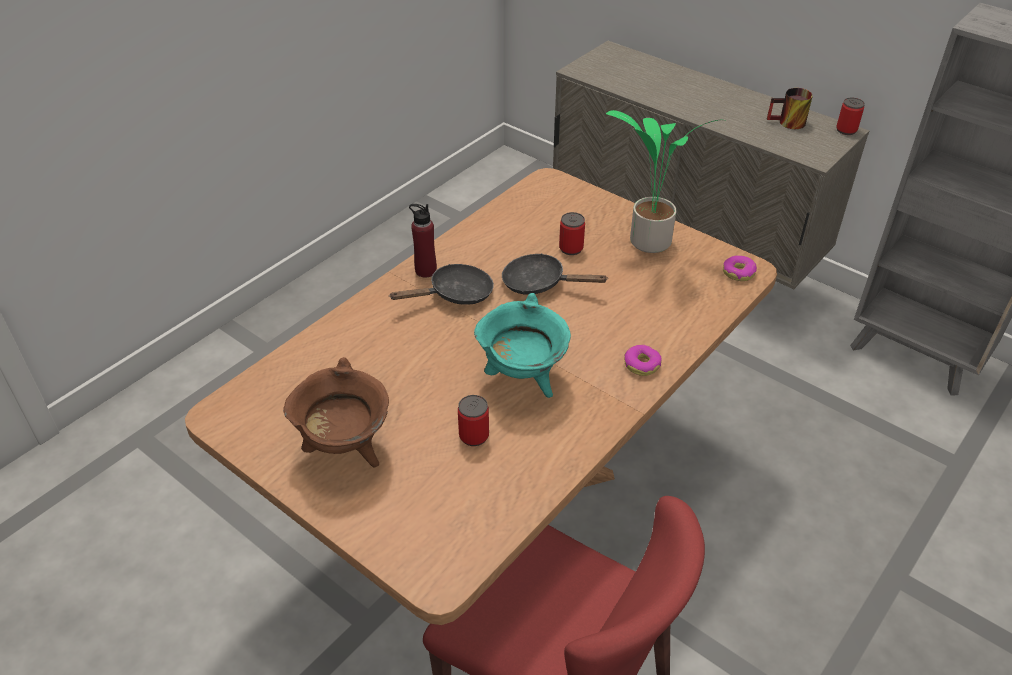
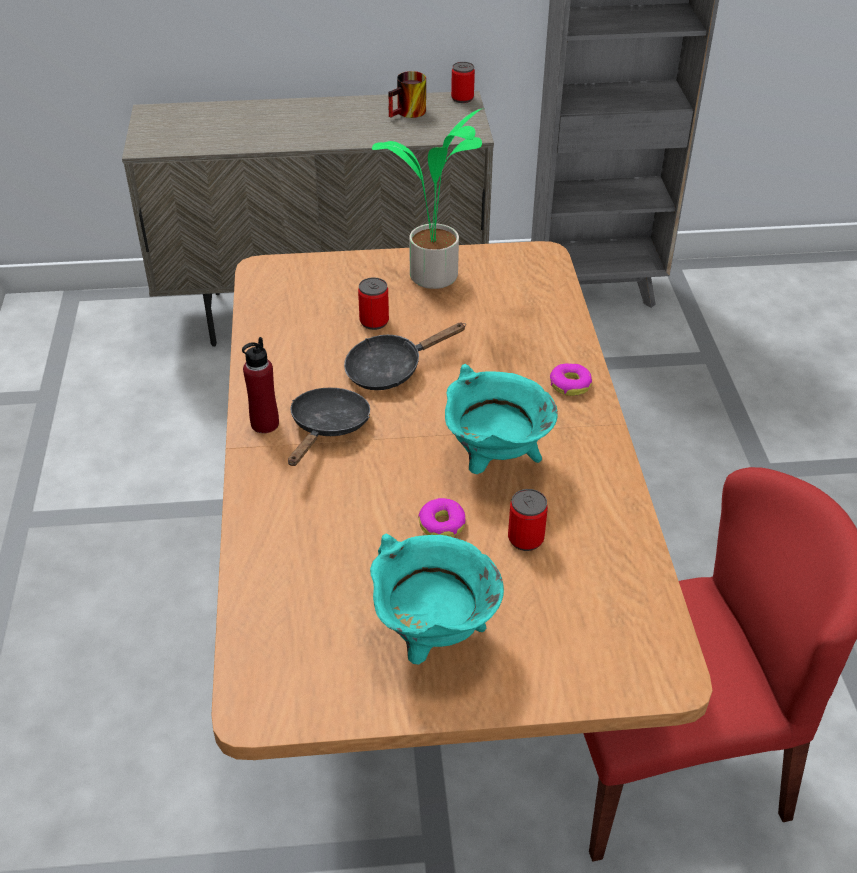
camera: 45 degrees left, 0 degrees up
(346, 449) = (433, 637): brown cooking pot -> turquoise cooking pot
(738, 272) = (537, 263): donut -> donut (442, 524)

